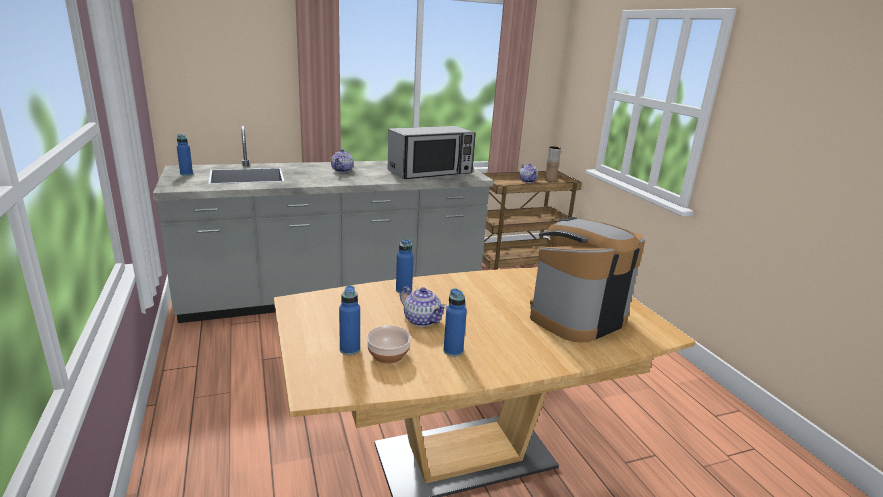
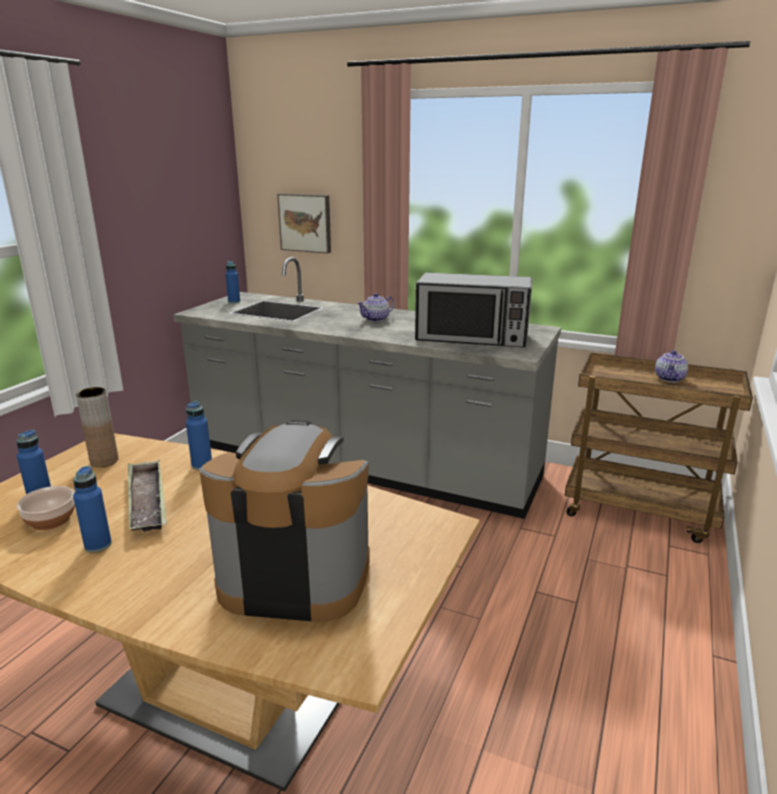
camera: 45 degrees right, 0 degrees up
(229, 94) = (306, 222): none -> picture
(421, 320) = (147, 501): teapot -> tray
(550, 180) = (717, 385): brown vase -> brown vase (104, 461)

